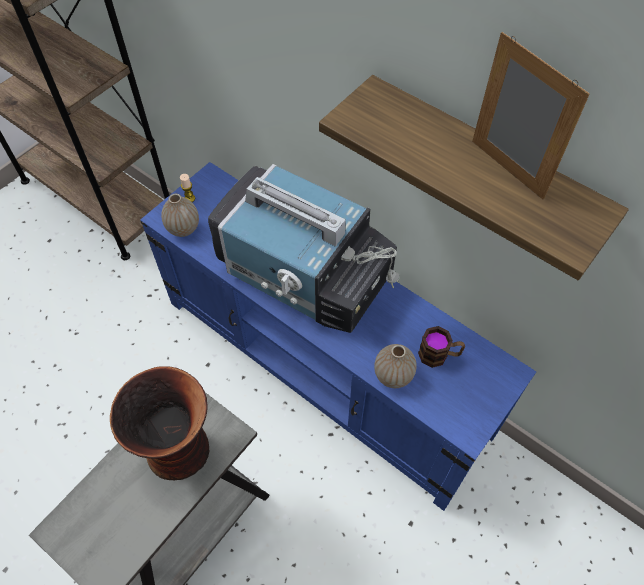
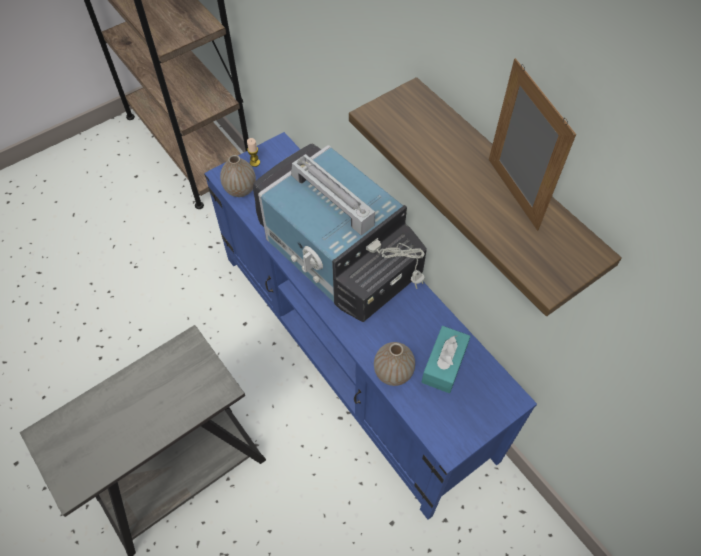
camera: 15 degrees right, 0 degrees up
(180, 448) = (171, 390): vase -> none
(439, 355) = (444, 364): mug -> turquoise tissue box

